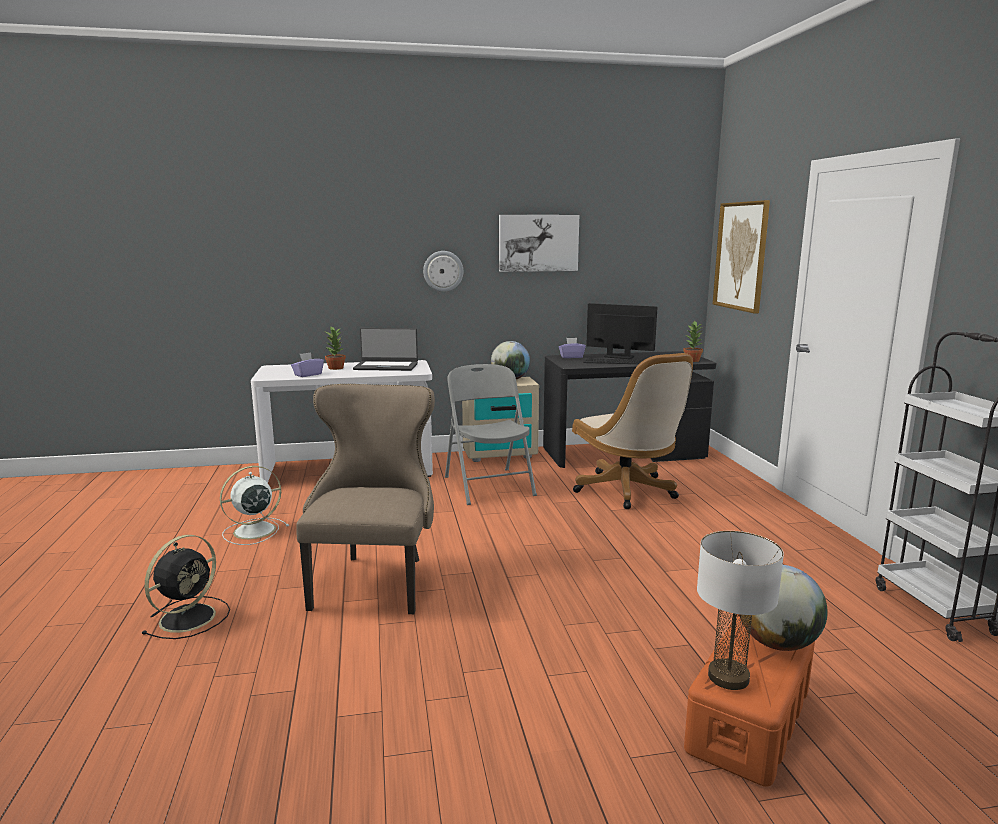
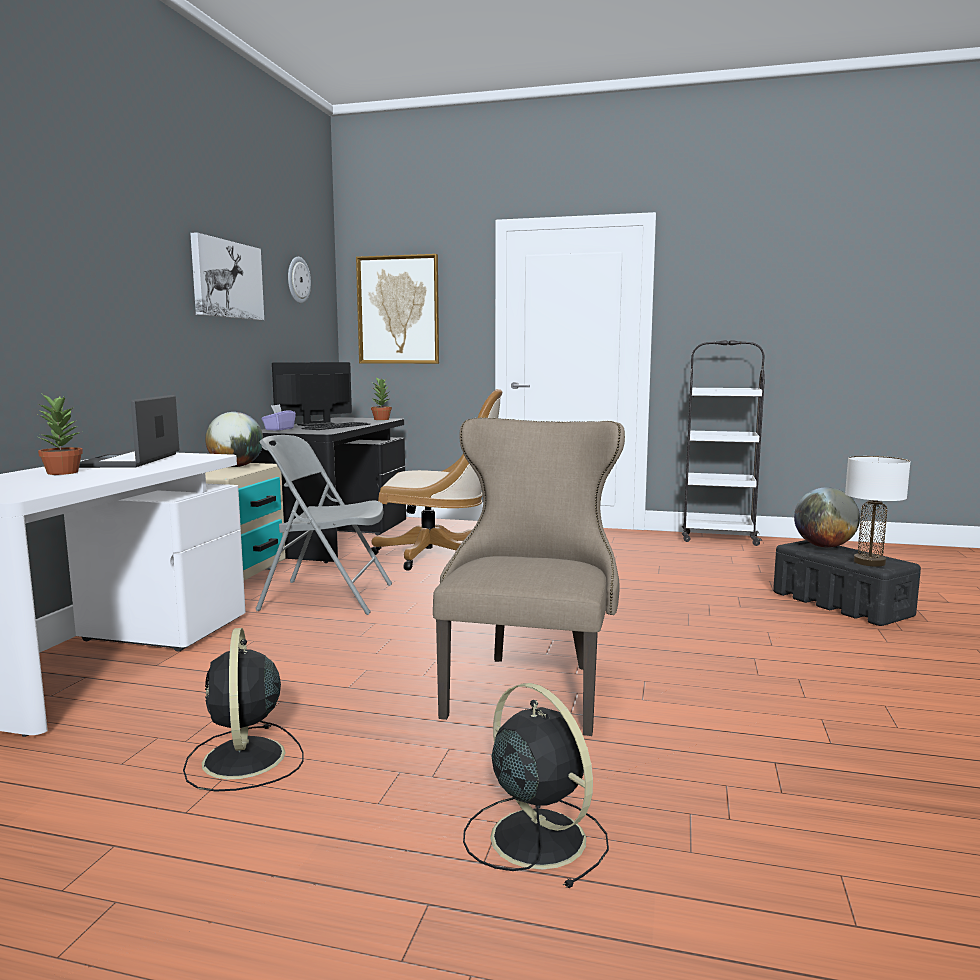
camera: 65 degrees left, 5 degrees down
(252, 531) = (243, 760): white fan -> black fan
(308, 374) = (71, 482): purple tissue box -> none
(374, 581) = (529, 689): beige chair -> beige chair turned 75 degrees clockwise
(386, 366) = (131, 460): laptop -> laptop turned 150 degrees clockwise
(443, 271) = (139, 308): wall clock -> wall clock (298, 280)
(748, 721) = (841, 604): orange storage box -> black storage box

